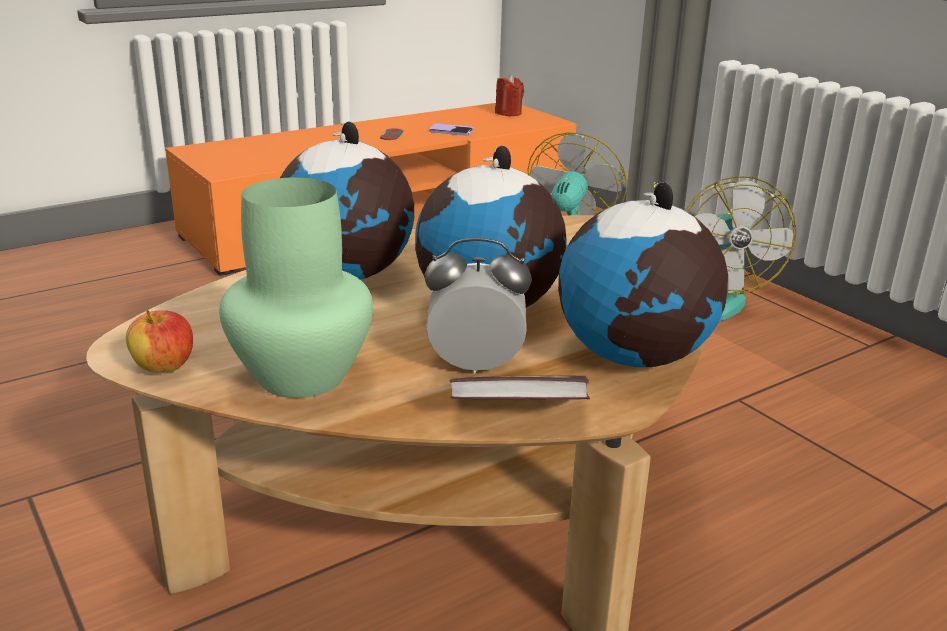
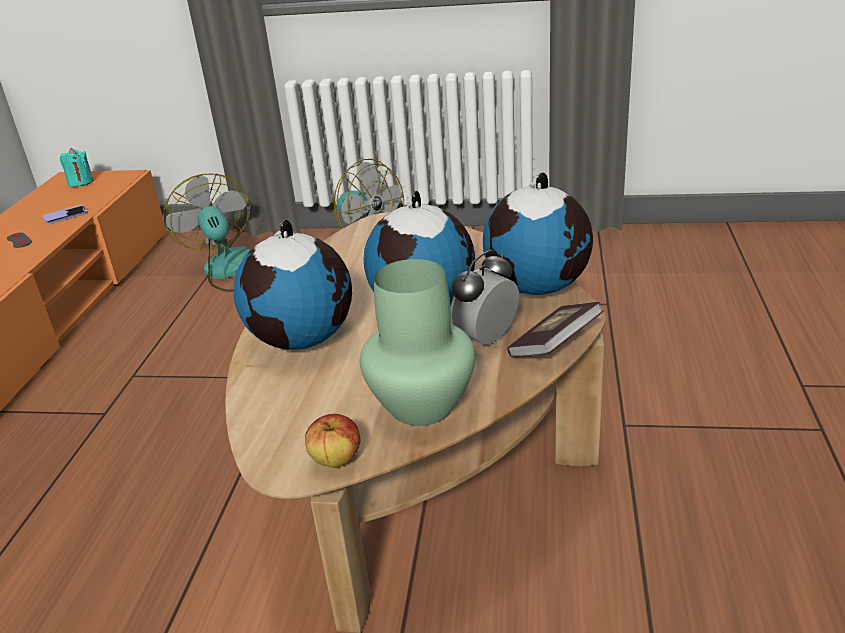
camera: 45 degrees left, 5 degrees up
(508, 113) = (81, 182): red candle -> turquoise candle

